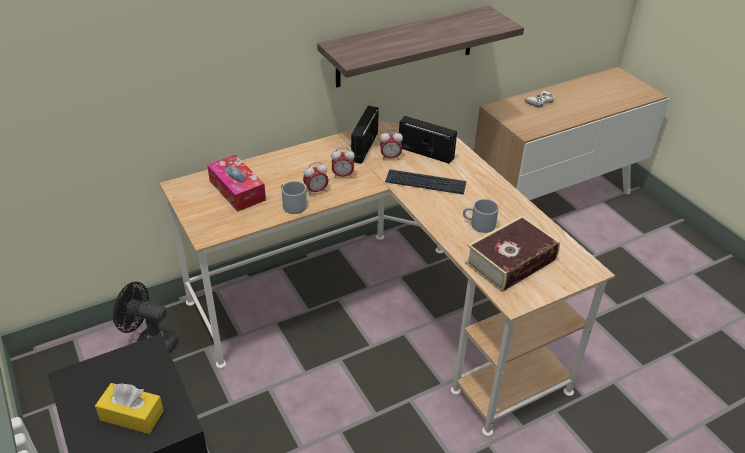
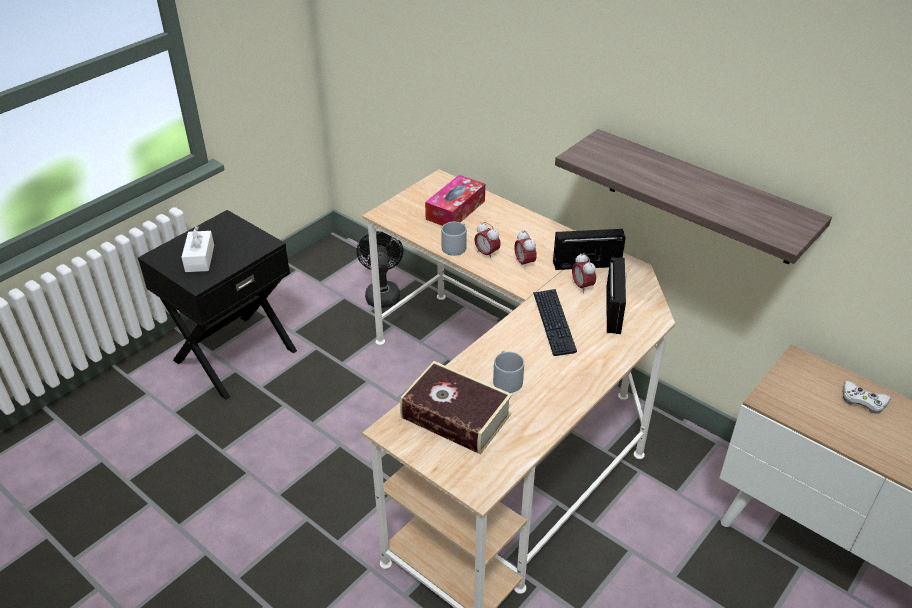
camera: 70 degrees right, 0 degrees up
(132, 415) = (200, 258): yellow tissue box -> white tissue box

